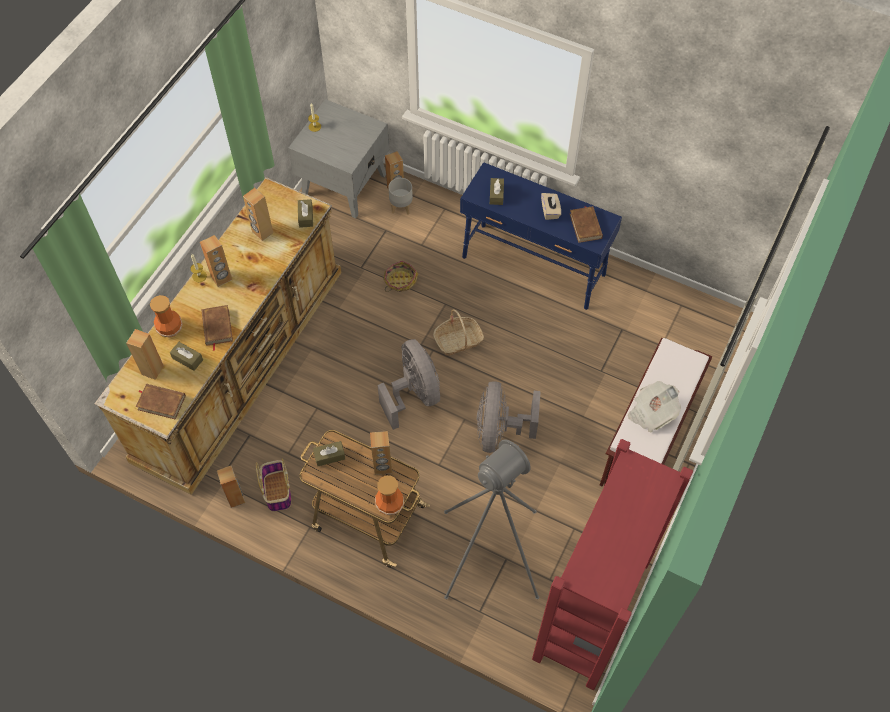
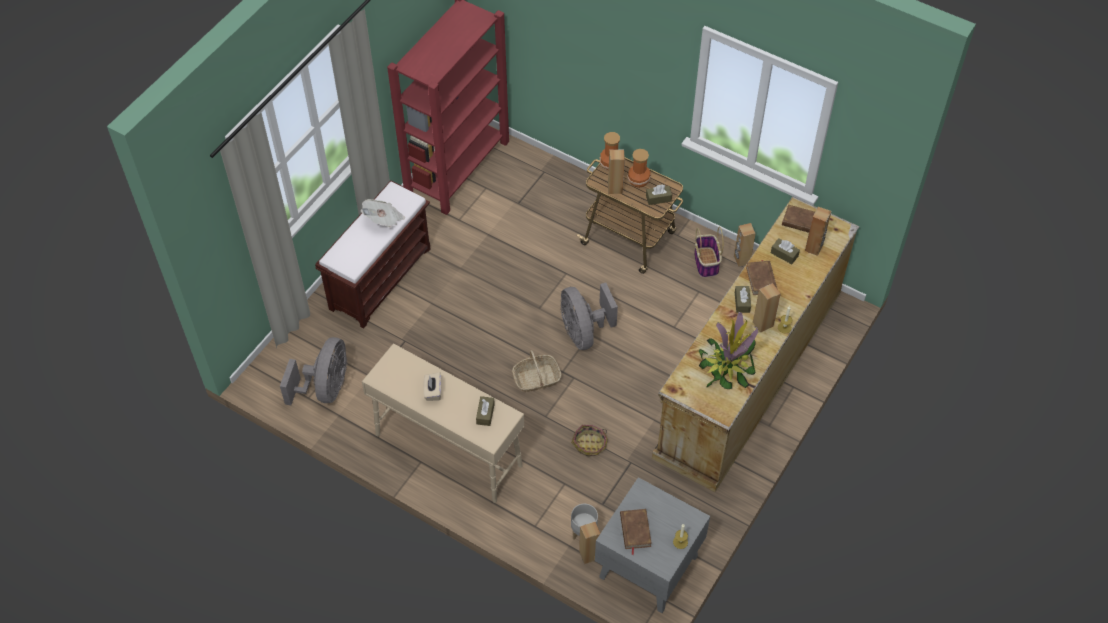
camera: 175 degrees left, 5 degrees down
(169, 327) = (805, 282): vase -> vase (639, 180)
(262, 232) = (727, 367): brown speaker -> potted plant
(306, 216) = (684, 380): brown tissue box -> brown tissue box (742, 302)
(491, 553) = (529, 207): grey floor lamp -> none
(500, 431) = (508, 296): grey fan -> grey fan (325, 388)
(533, 267) = (449, 449): blue console table -> beige console table
(585, 226) = (400, 373): brown book -> brown book (635, 530)

